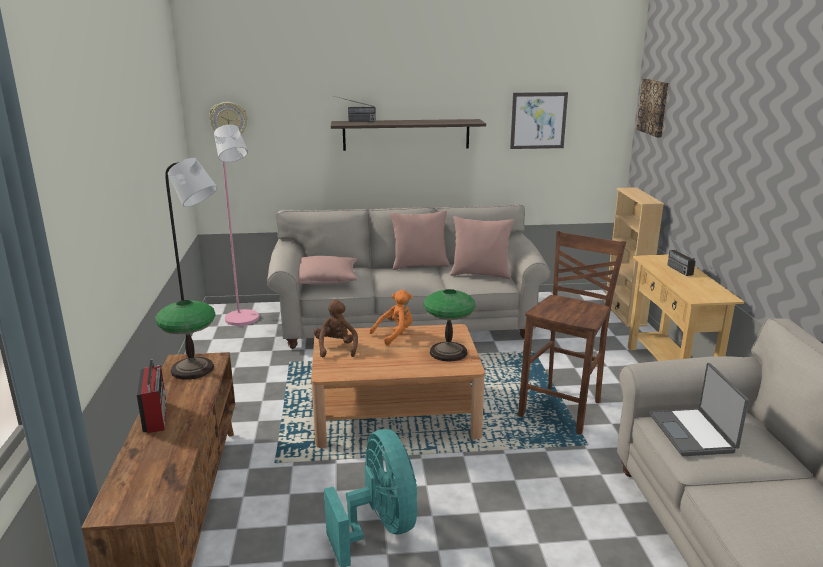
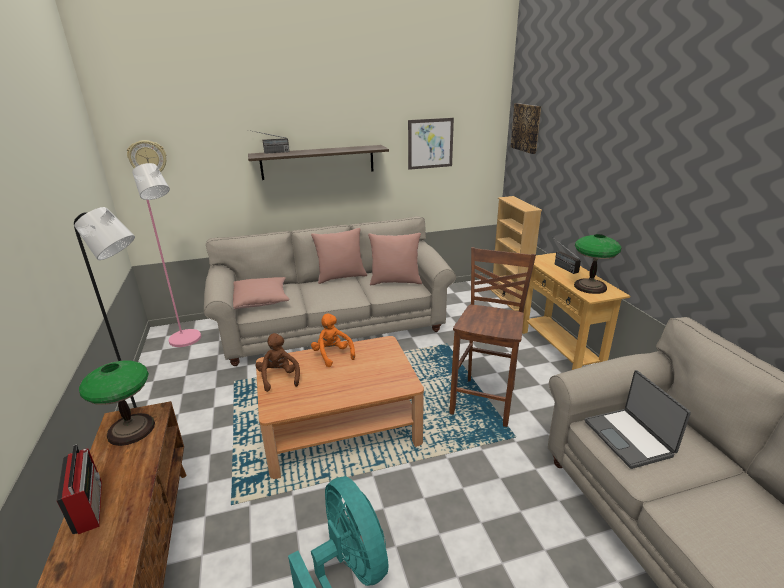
camera: 10 degrees left, 5 degrees up
(395, 334) = (332, 355): orange plush toy -> orange plush toy turned 75 degrees counterclockwise
(448, 352) = (385, 370): table lamp -> table lamp (589, 286)

